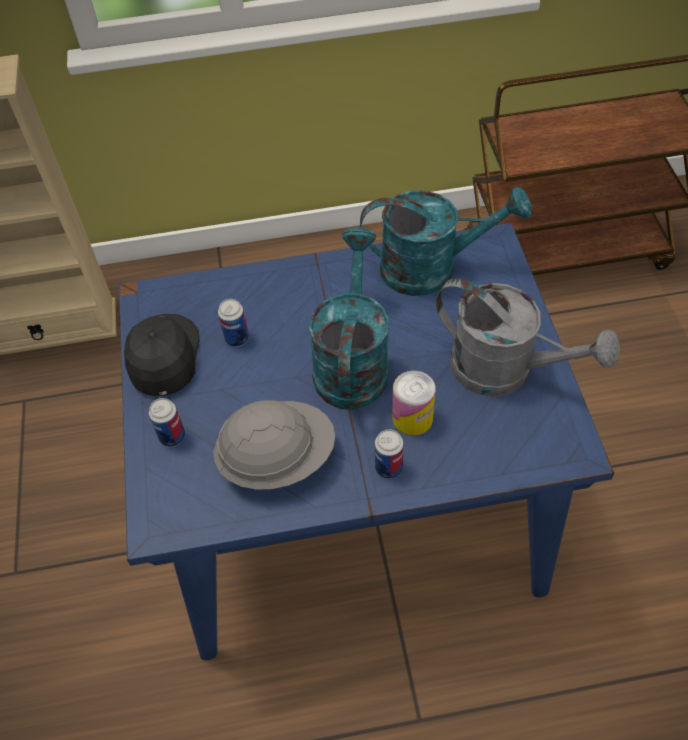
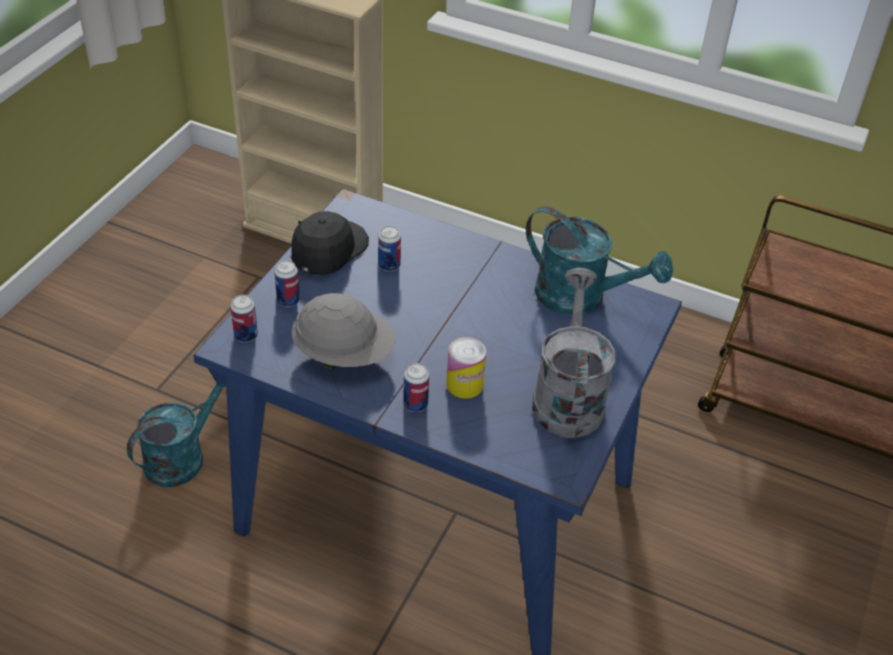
camera: 30 degrees right, 10 degrees down
(163, 502) = (246, 335): none -> can
(351, 361) = (456, 325): turquoise watering can -> turquoise watering can (183, 456)
(506, 371) = (567, 395): grey watering can -> grey watering can turned 150 degrees counterclockwise

